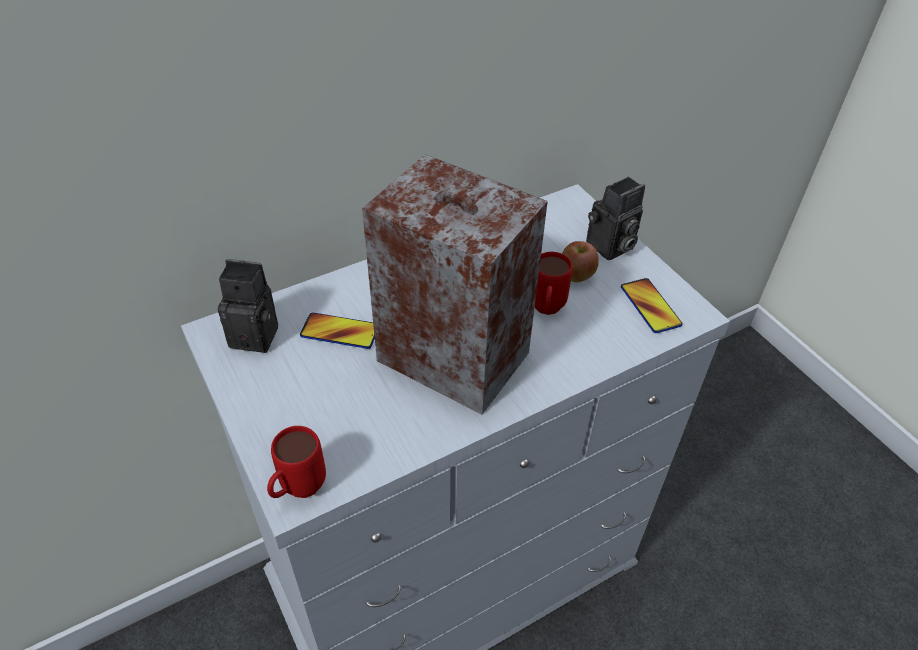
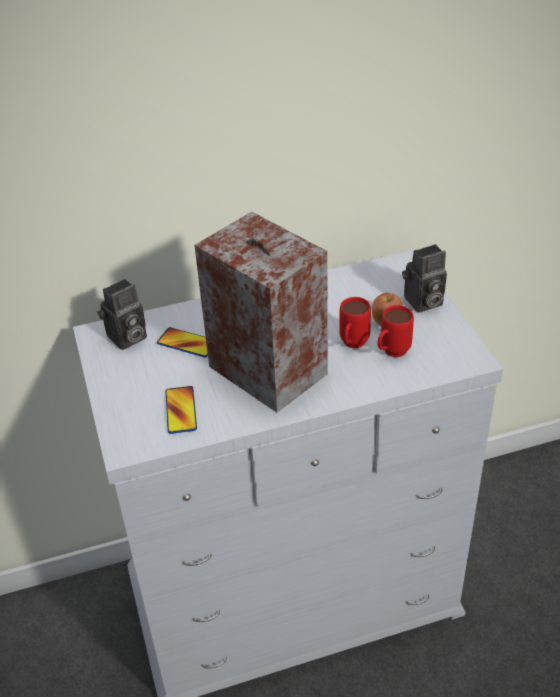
camera: 15 degrees right, 5 degrees down
(258, 334) = (126, 339): camera -> camera turned 120 degrees clockwise
(298, 491) = (129, 445): red mug -> red mug (391, 353)
(650, 306) = (439, 351): phone -> phone (181, 410)

